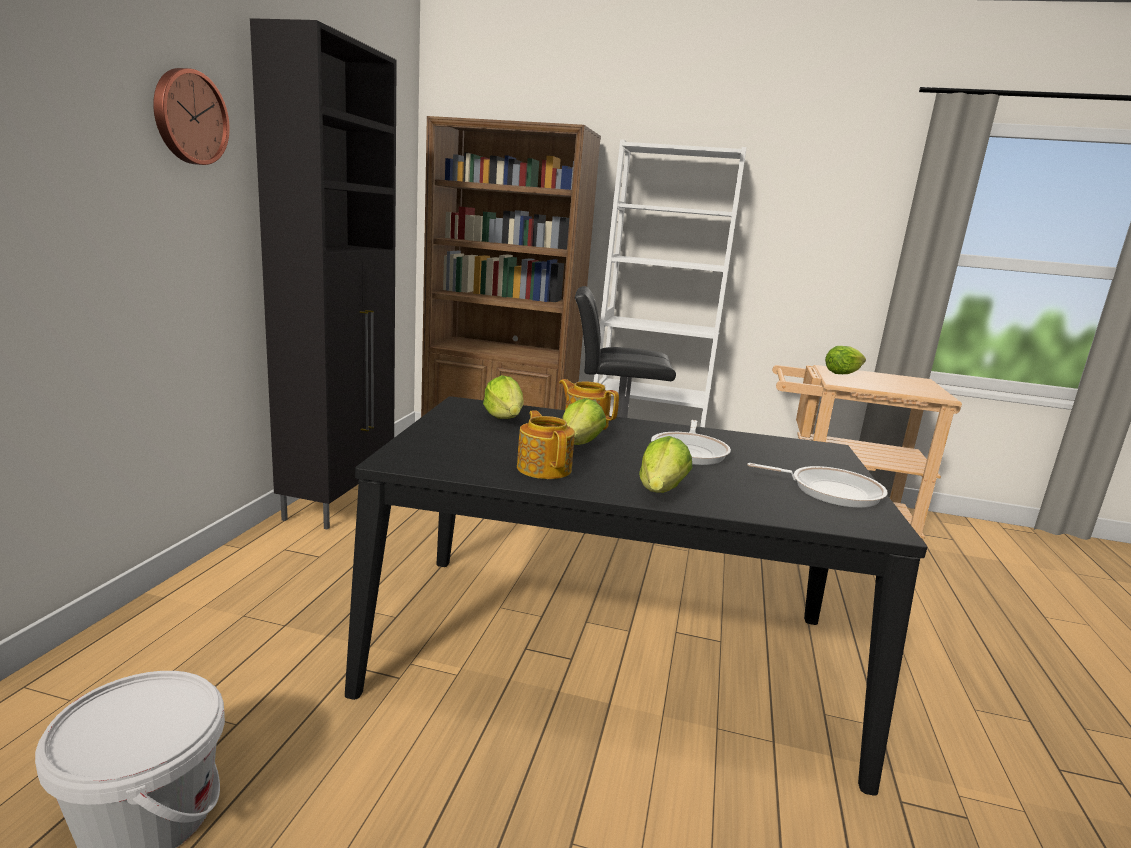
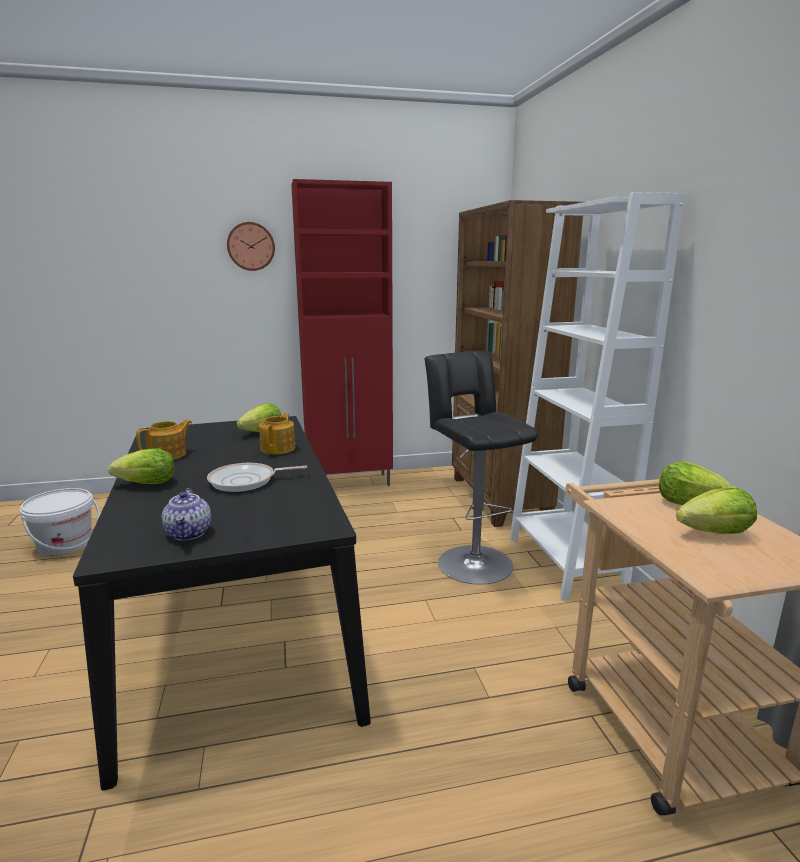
camera: 65 degrees right, 0 degrees up
(340, 501) = (350, 483): black cabinet -> red cabinet
(579, 445) = (226, 454): lettuce -> lettuce (715, 533)
(830, 491) = (189, 533): frying pan -> teapot

